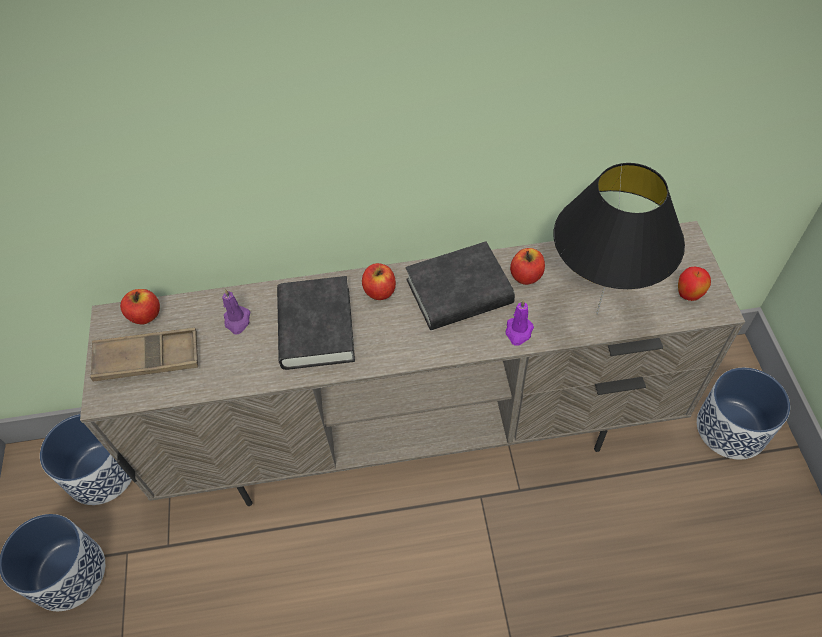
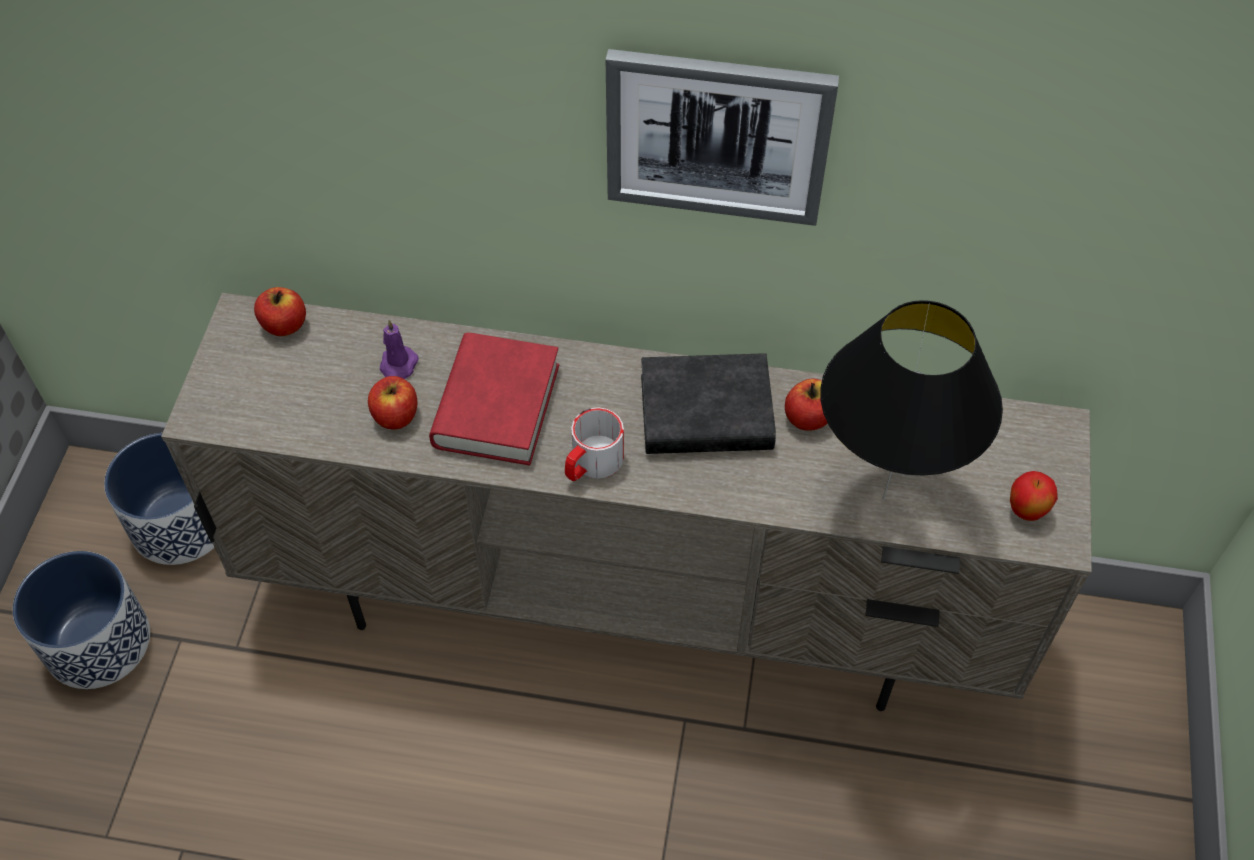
camera: 15 degrees right, 0 degrees up
(148, 359) = (269, 383): brown tray -> none
(316, 328) = (496, 406): black book -> red book
(379, 291) = (599, 380): apple -> apple (395, 416)
(396, 348) = (591, 463): none -> mug
(436, 88) = (717, 135): none -> picture
(518, 332) = (764, 491): purple candle -> none
(731, 428) = (1099, 741): planter -> none

